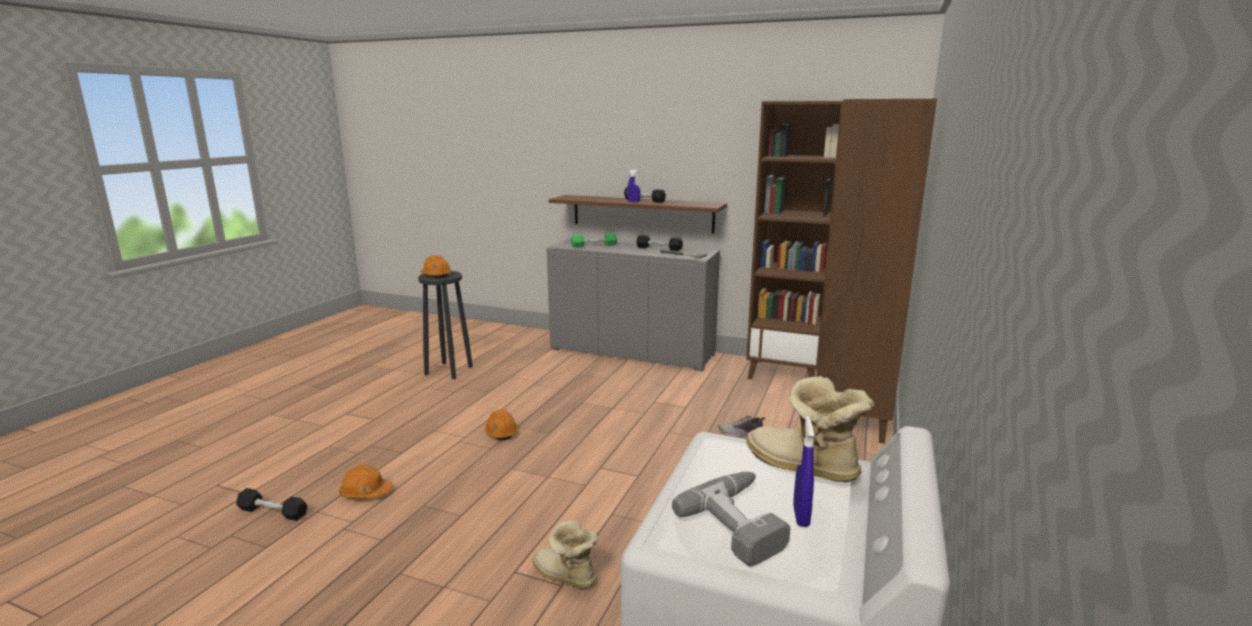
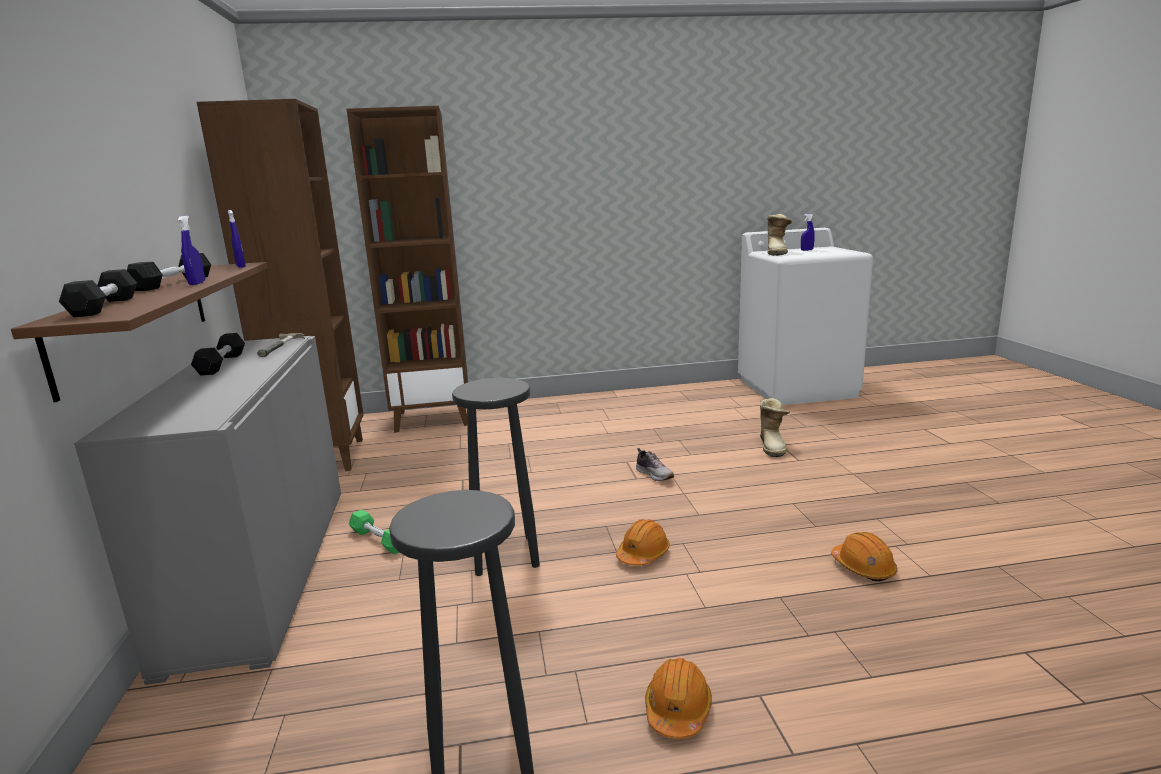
camera: 120 degrees left, 0 degrees up
(273, 512) = (986, 602): black dumbbell -> black dumbbell (105, 306)
(436, 275) = (462, 517): orange hard hat -> orange hard hat (678, 710)
(563, 399) = (505, 554): none -> black stool
(594, 245) = (197, 400): green dumbbell -> green dumbbell (378, 540)
(696, 205) = (240, 267): none -> blue spray bottle
(741, 434) = (502, 446): shoe -> shoe (654, 474)
(743, 522) = (826, 251): power drill -> none

